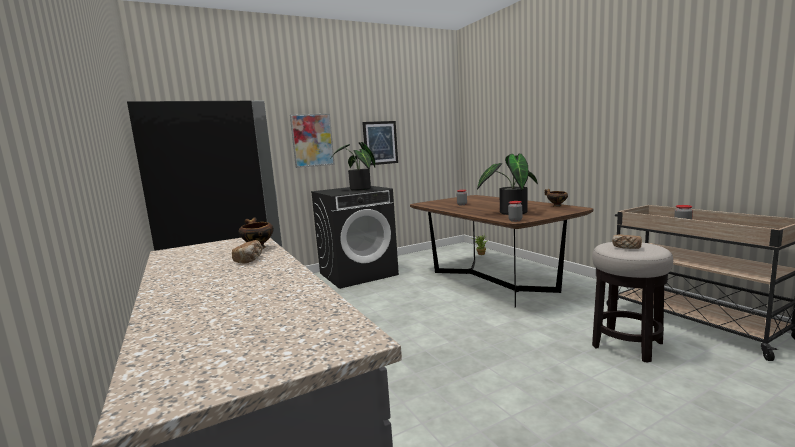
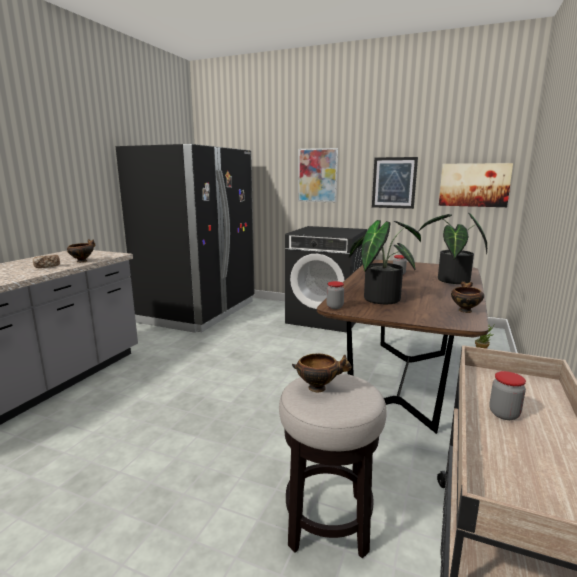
camera: 50 degrees right, 5 degrees up
(359, 189) = (331, 232): potted plant -> potted plant (451, 281)
(433, 141) = (474, 185): none -> picture
(626, 247) = (319, 388): bread -> bowl

